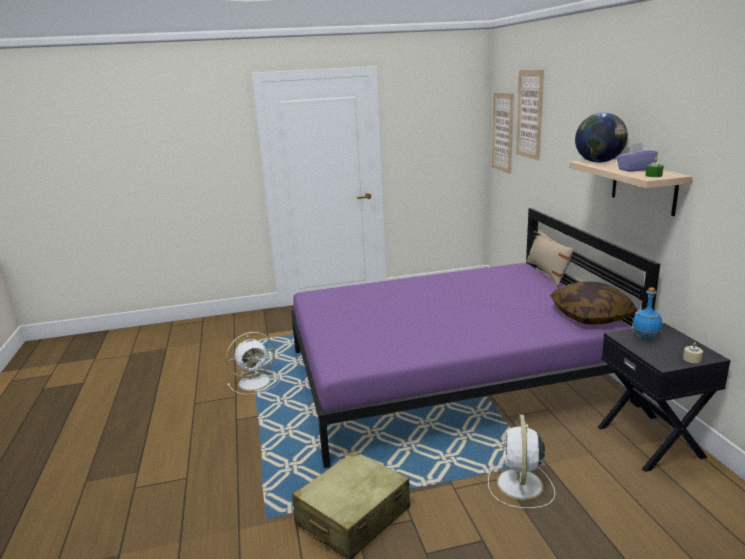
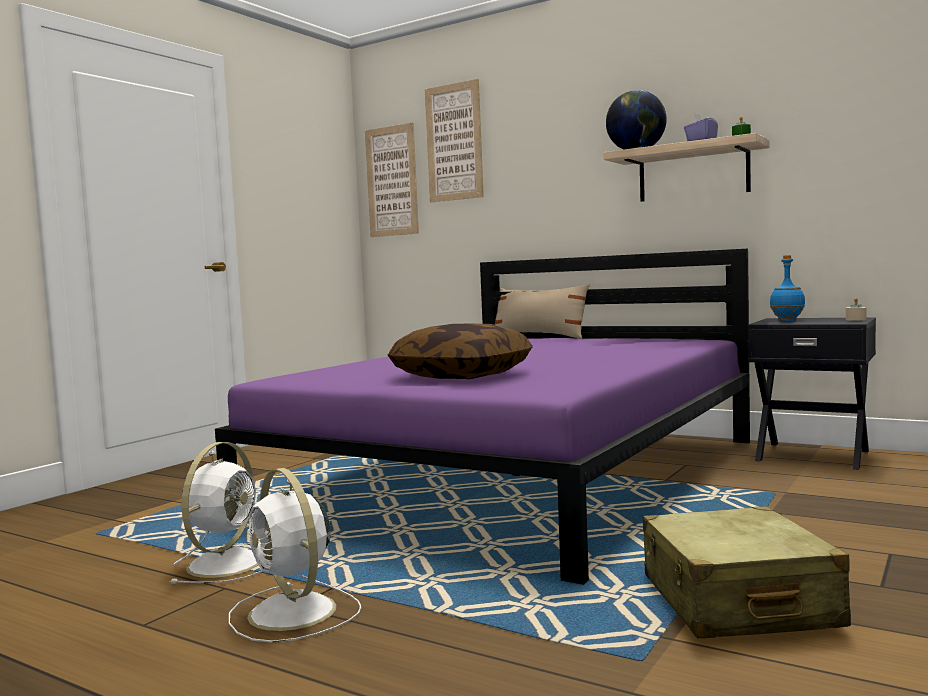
camera: 45 degrees left, 15 degrees down
(520, 485) = (808, 511): white fan -> white fan (294, 613)
(591, 315) = (673, 340): pillow -> pillow (462, 376)

